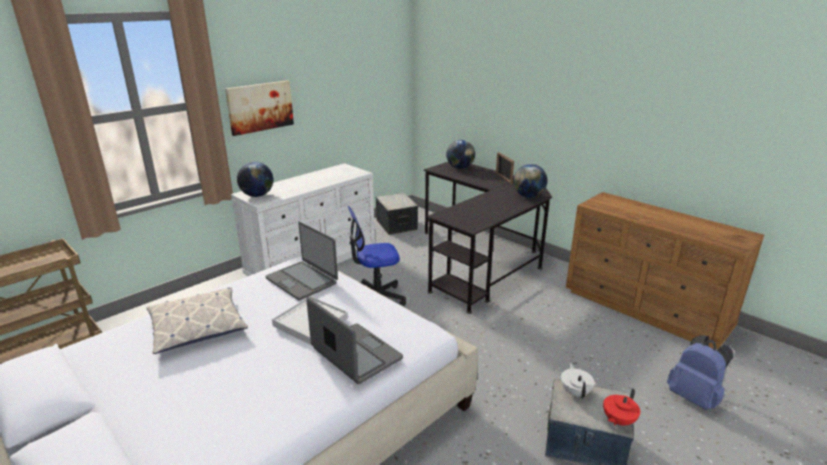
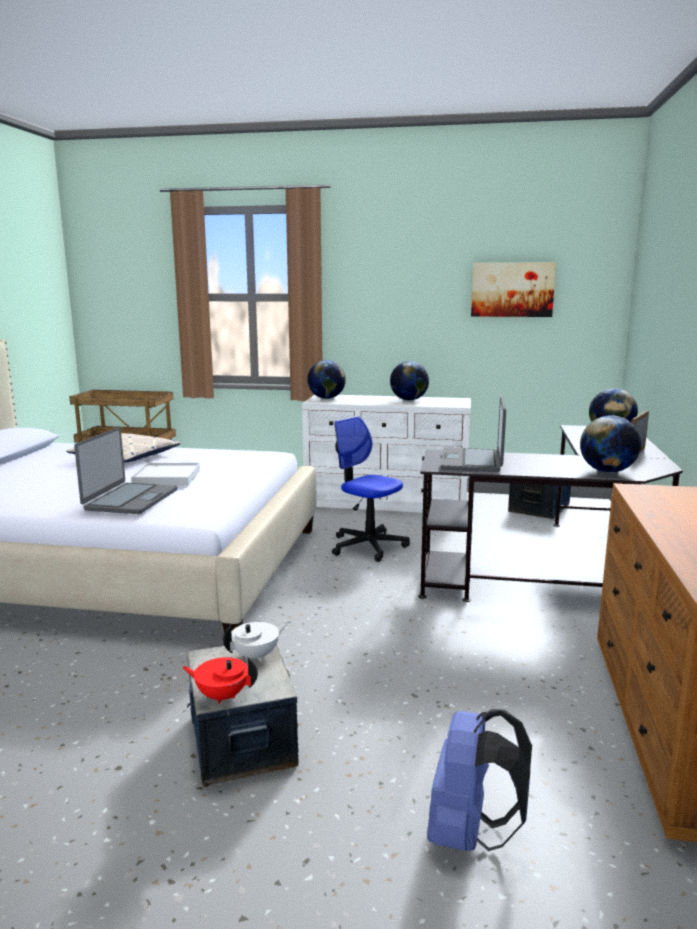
camera: 55 degrees right, 10 degrees down
(260, 107) = (375, 310): picture -> picture (512, 289)
(302, 280) = (236, 461): laptop -> laptop (472, 461)
(317, 177) = (408, 400): none -> globe

